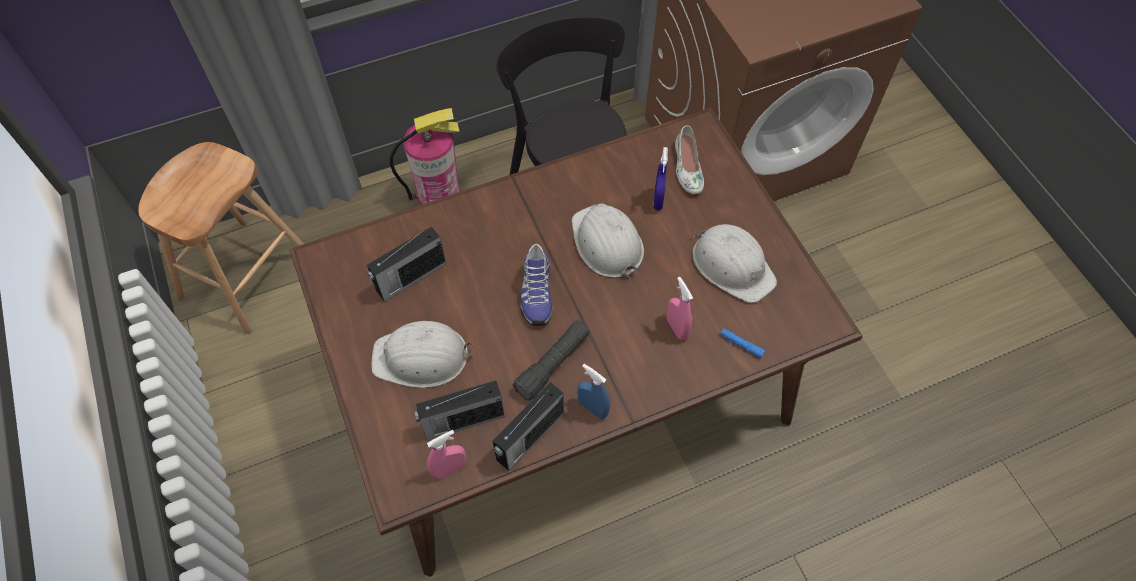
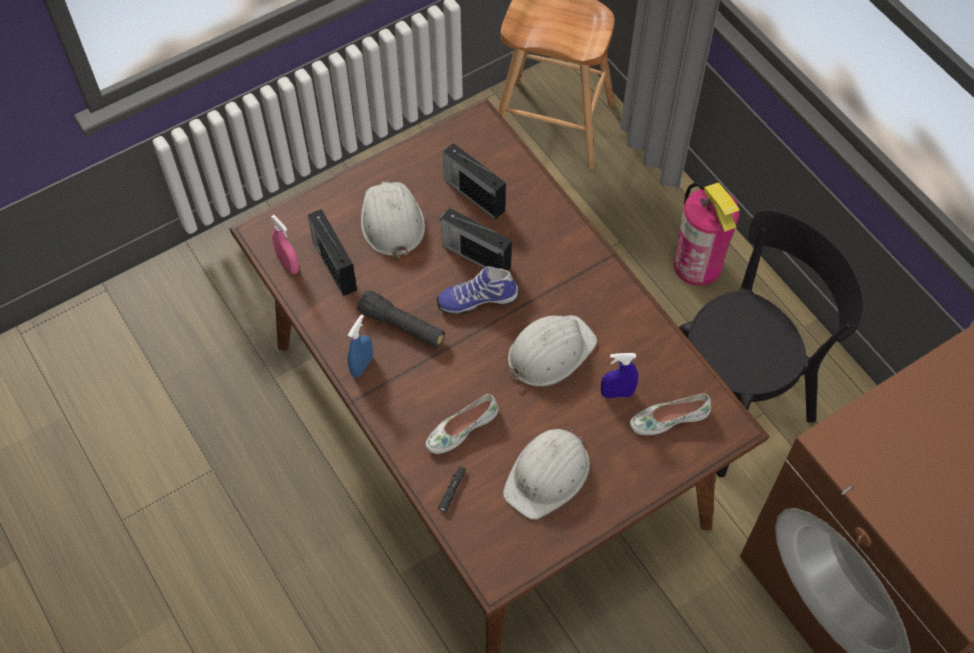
camera: 80 degrees right, 0 degrees up
(529, 437) = (325, 318): radio -> radio (475, 255)
(676, 328) = (461, 428): pink spray bottle -> white shoe
(741, 345) = (452, 490): blue flashlight -> black flashlight

